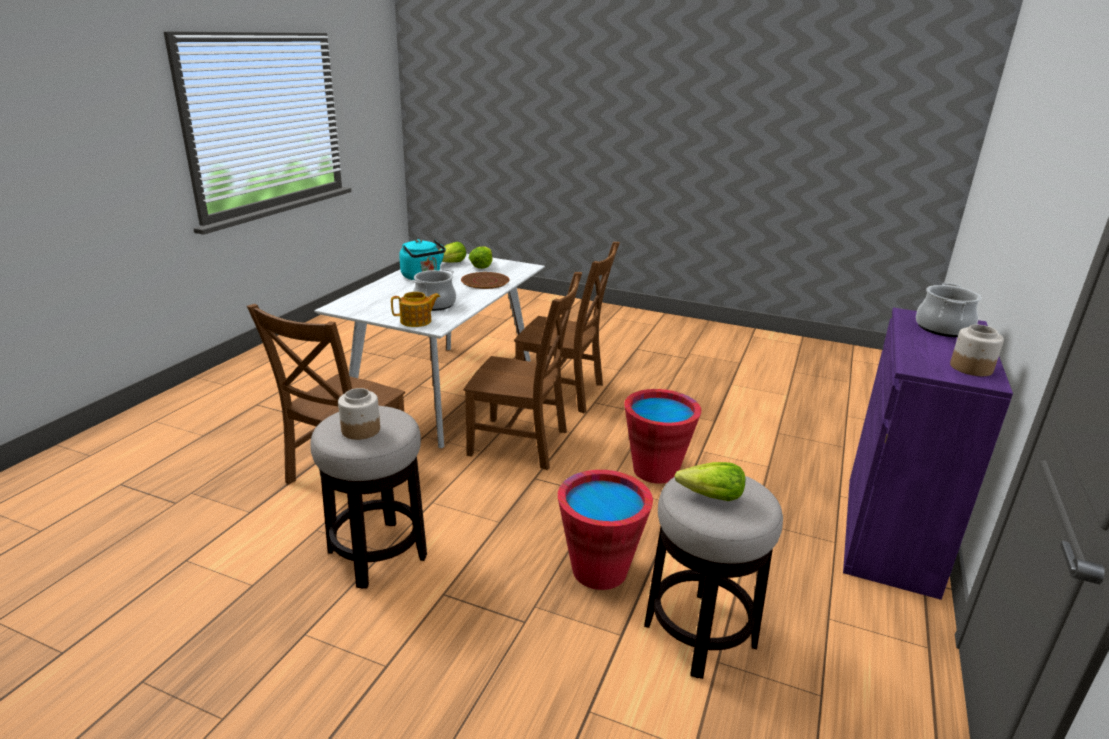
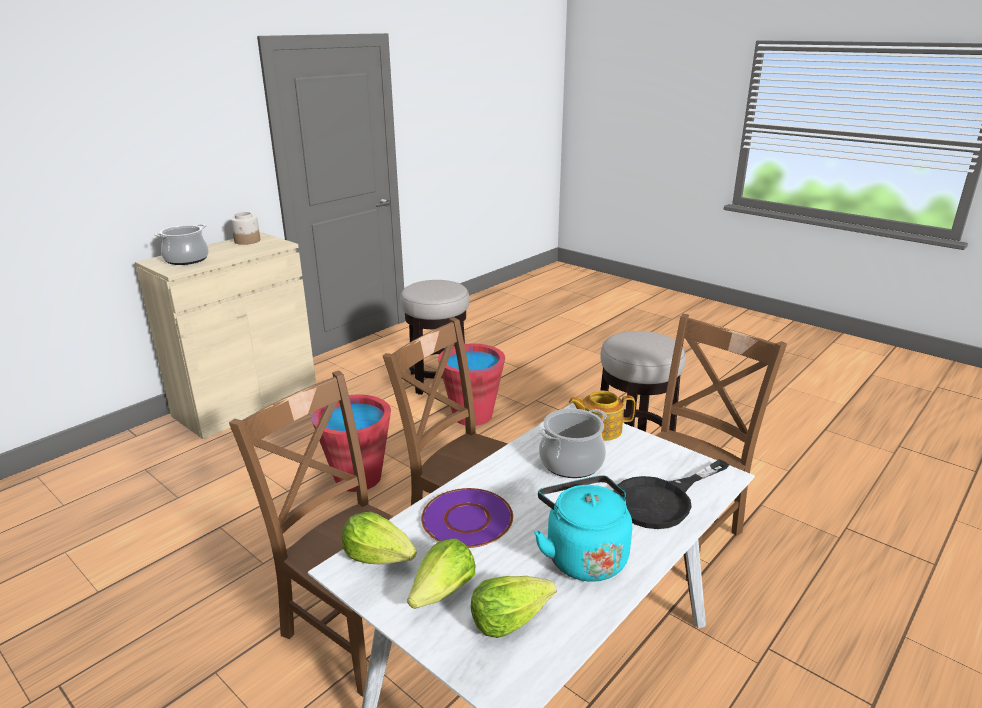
camera: 160 degrees left, 0 degrees up
(360, 430) = (646, 339): jar -> none
(379, 295) = (661, 500): none -> black frying pan
(485, 281) = (467, 520): brown plate -> purple plate
(711, 497) = (441, 287): lettuce -> lettuce (379, 556)
(890, 533) = (246, 403): purple cabinet -> beige cabinet

